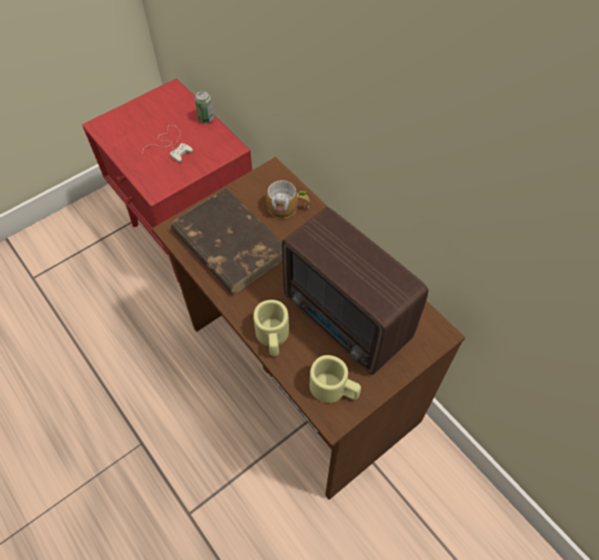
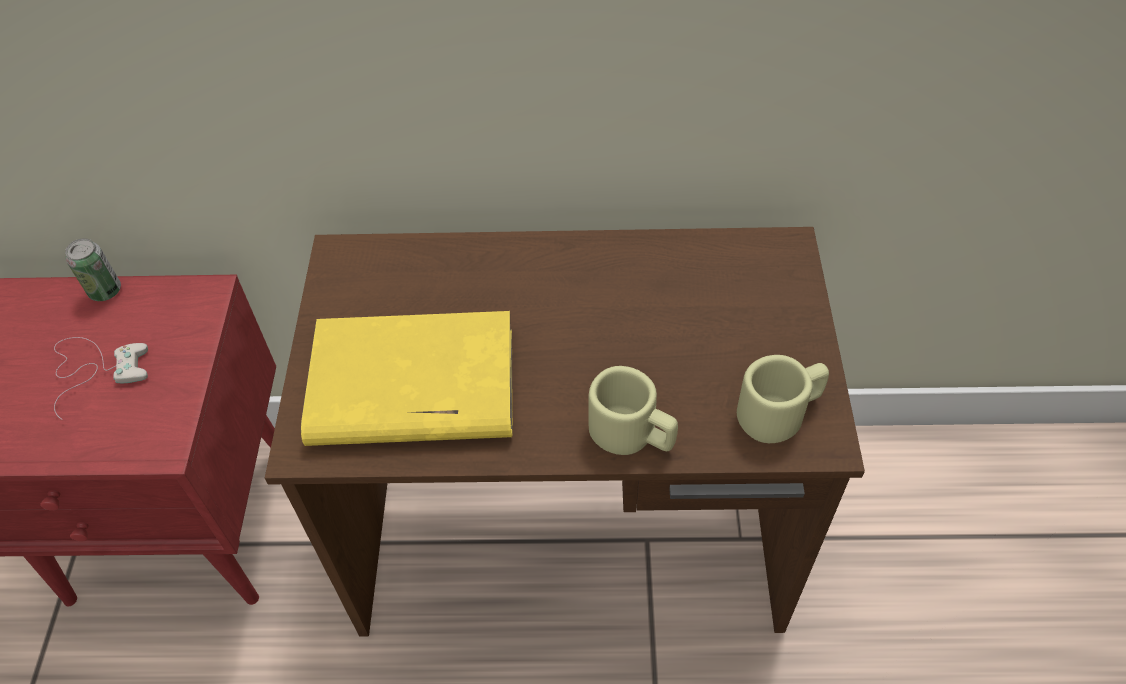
camera: 50 degrees left, 5 degrees down
(229, 243) = (411, 388): brown book -> yellow book
(288, 208) = (426, 277): mug -> none
(346, 322) = (685, 331): radio -> none

